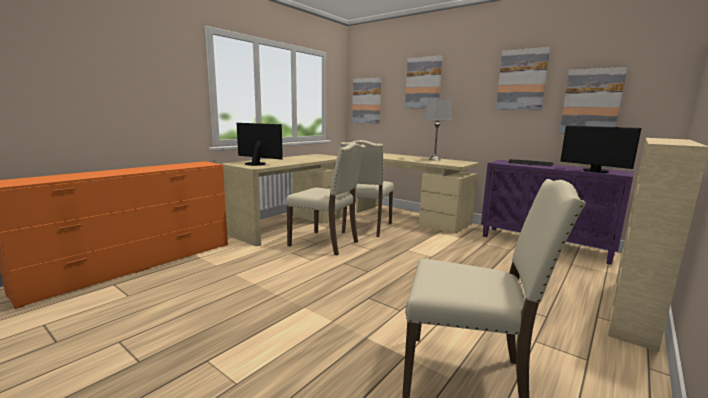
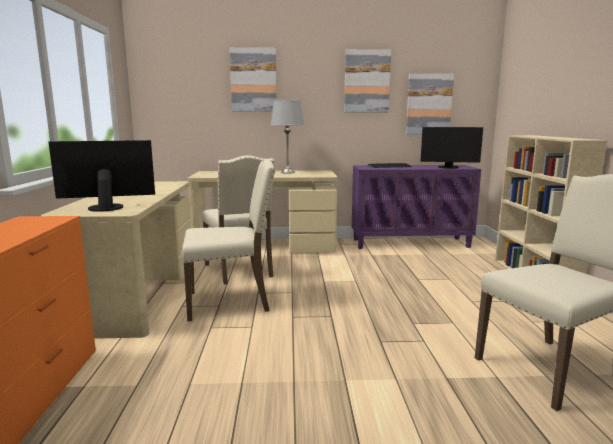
camera: 40 degrees left, 0 degrees up
(367, 101) = (168, 102): picture -> none

